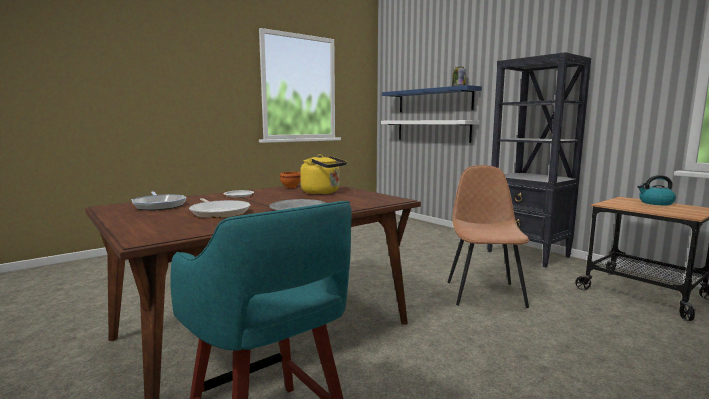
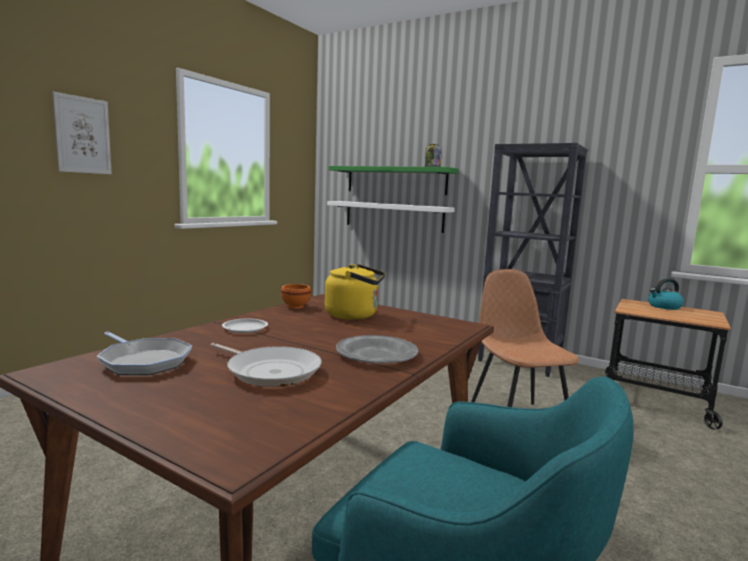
camera: 20 degrees left, 0 degrees up
(194, 80) = (83, 135): none -> picture
(434, 100) = (395, 180): blue shelf -> green shelf

